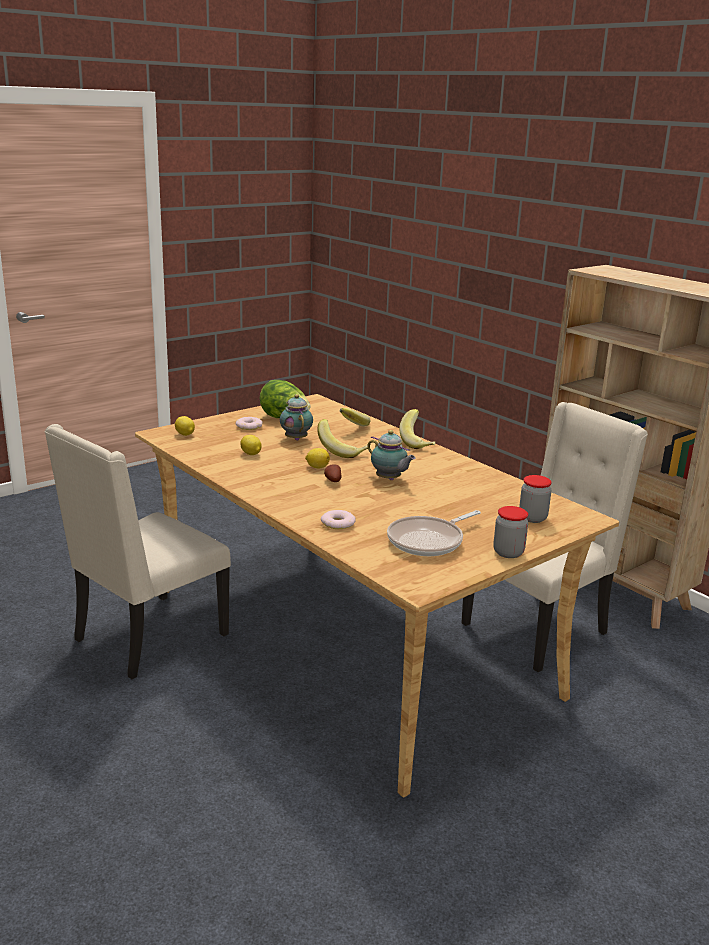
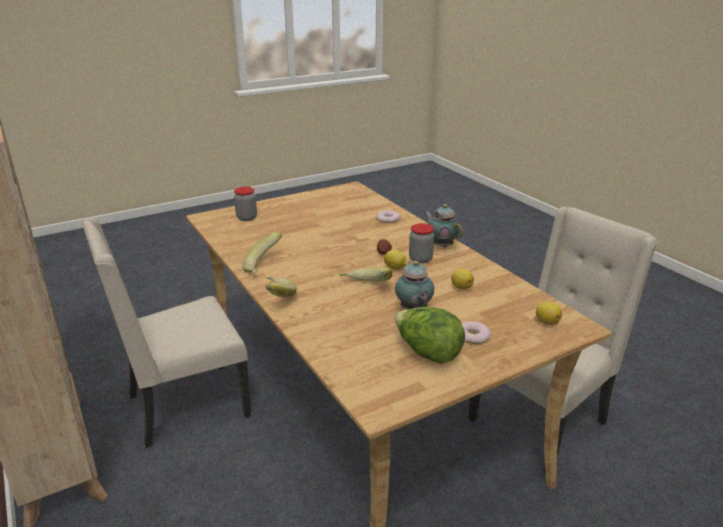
camera: 170 degrees left, 5 degrees up
(351, 426) = (341, 331): banana -> banana (264, 267)
(389, 479) = (333, 252): teapot -> teapot (441, 245)
(428, 541) = (331, 207): frying pan -> none
(508, 552) = (287, 199): jar -> jar (420, 259)

